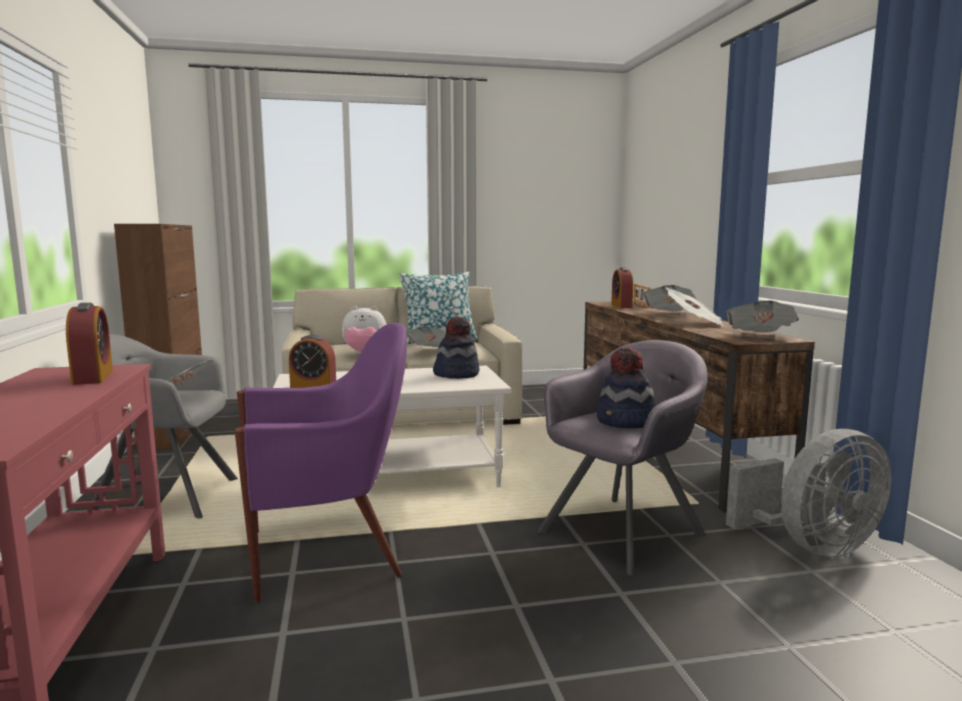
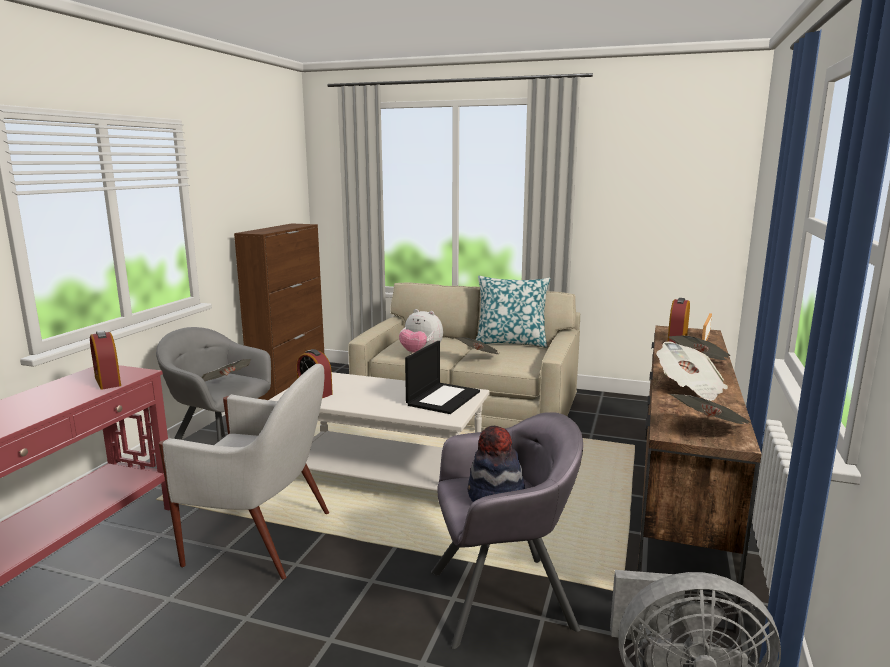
camera: 30 degrees right, 5 degrees up
(93, 377) = (108, 381): alarm clock -> alarm clock turned 135 degrees clockwise
(327, 553) = (263, 539): purple armchair -> white armchair
(456, 374) = (443, 398): hat -> laptop

